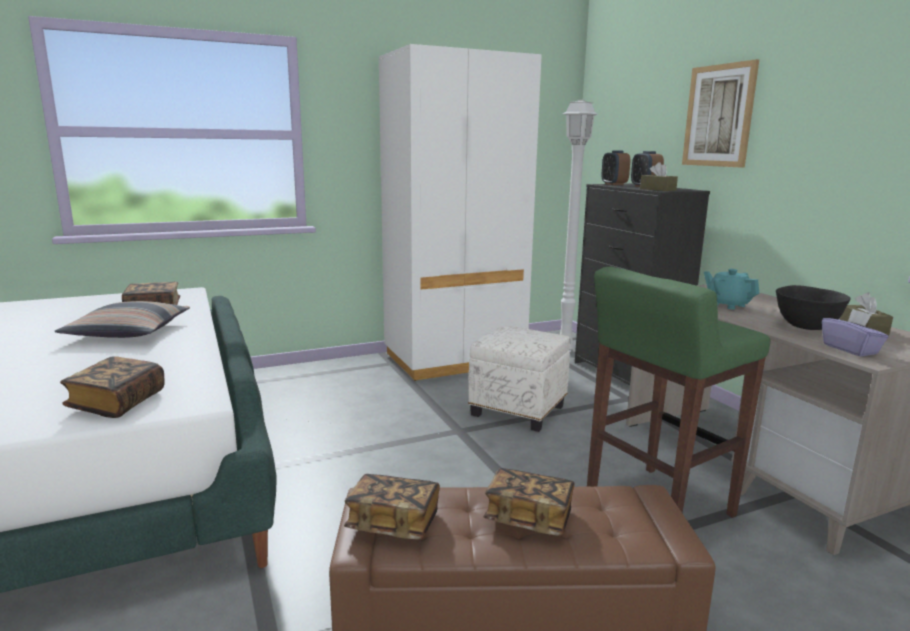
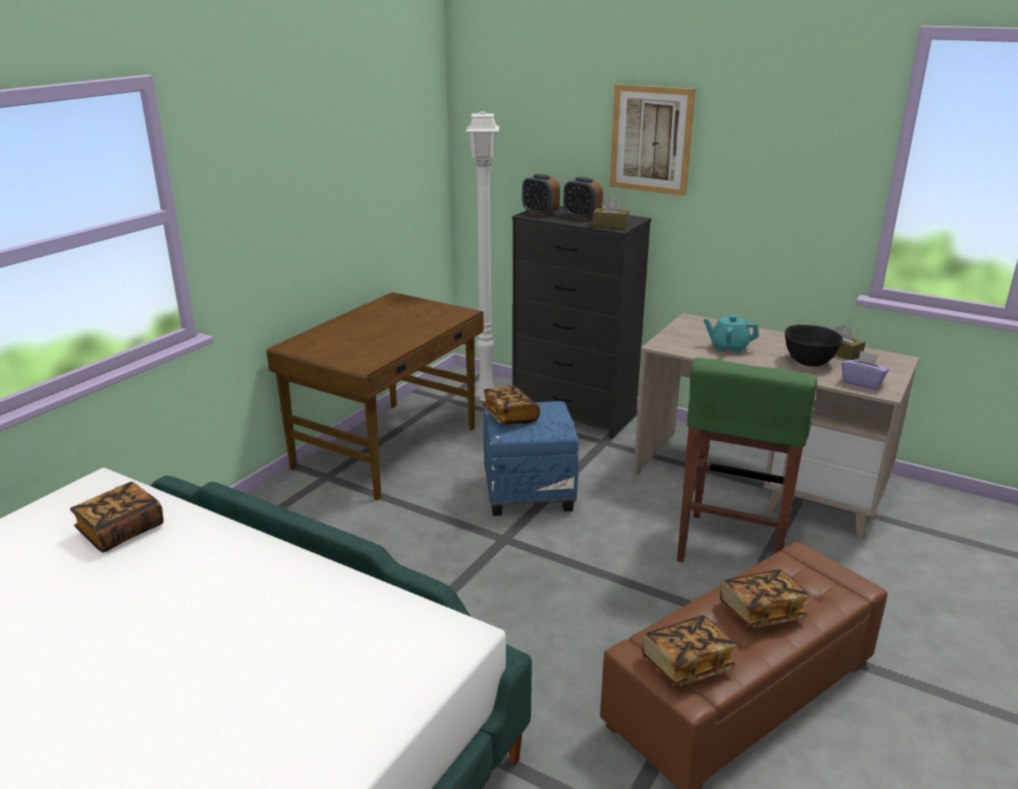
camera: 35 degrees left, 10 degrees up
(117, 403) = (385, 675): book -> book (510, 416)
(128, 332) = (176, 580): pillow -> none
(454, 359) = (388, 448): white wardrobe -> brown desk
(519, 410) = (529, 492): white ottoman -> blue ottoman

